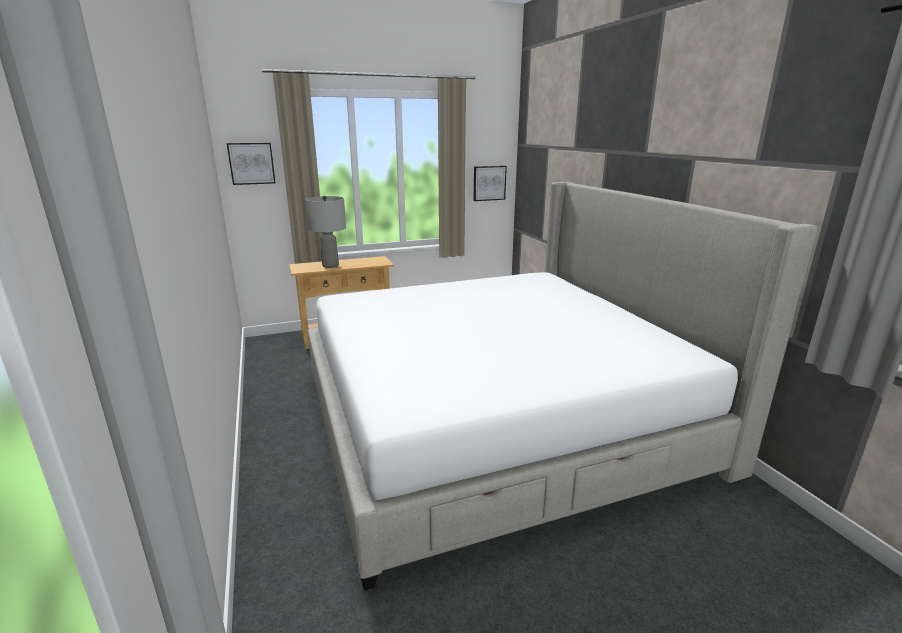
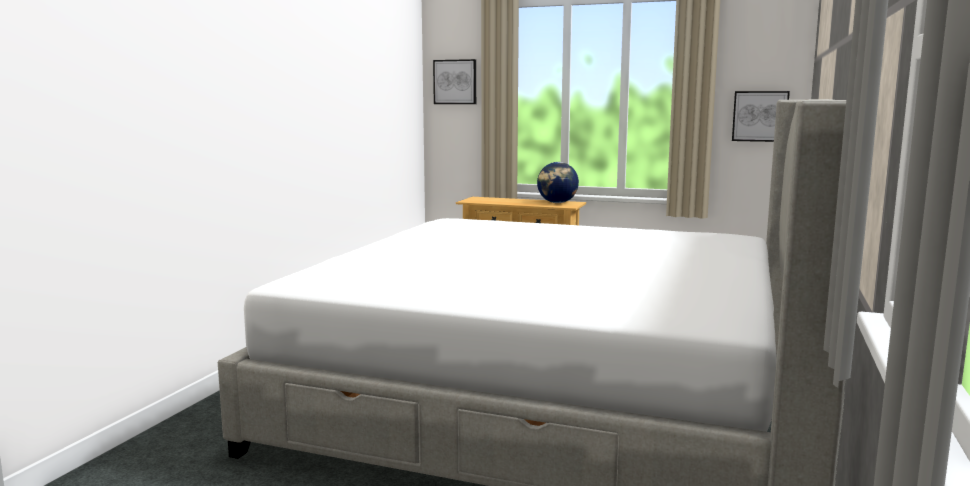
camera: 40 degrees right, 10 degrees down
(330, 266) = (506, 201): grey table lamp -> none
(370, 261) = (557, 203): none -> globe

